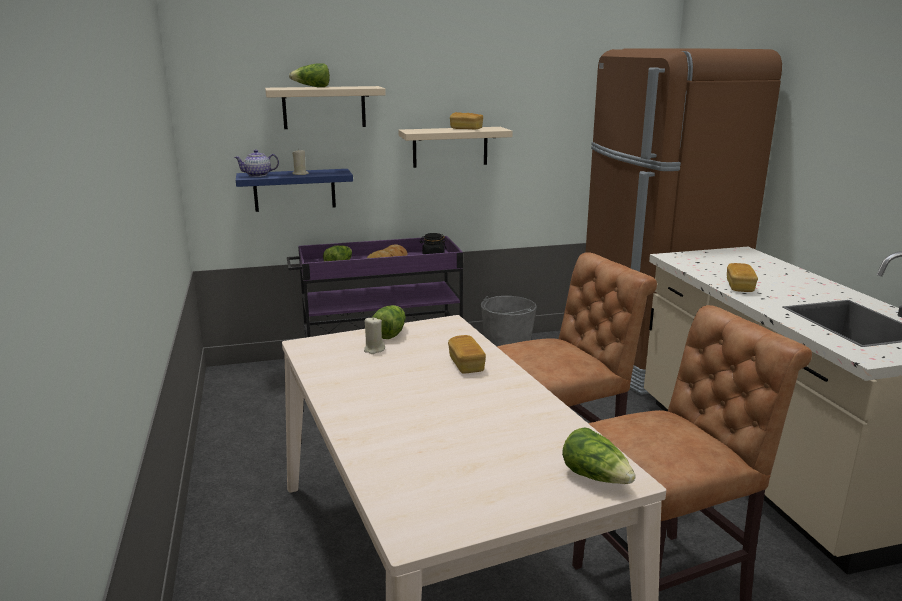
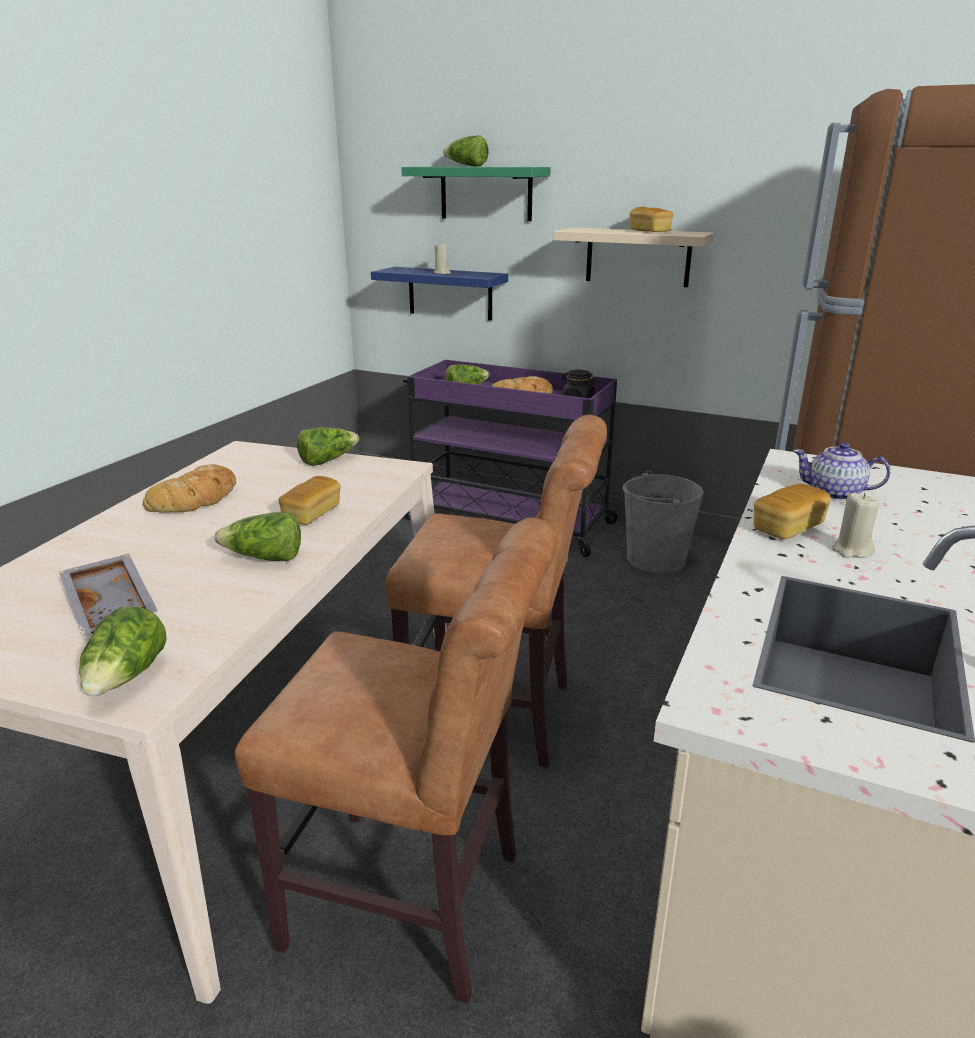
camera: 40 degrees right, 5 degrees up
(258, 175) = (402, 270): teapot -> teapot (835, 494)
(324, 107) = (486, 193): beige shelf -> green shelf
(365, 383) = (196, 498): none -> bread
(374, 349) = (277, 471): beige candle -> beige candle (851, 550)
(490, 454) = (113, 605): none -> grey tray
(505, 396) = (264, 558): none -> lettuce

